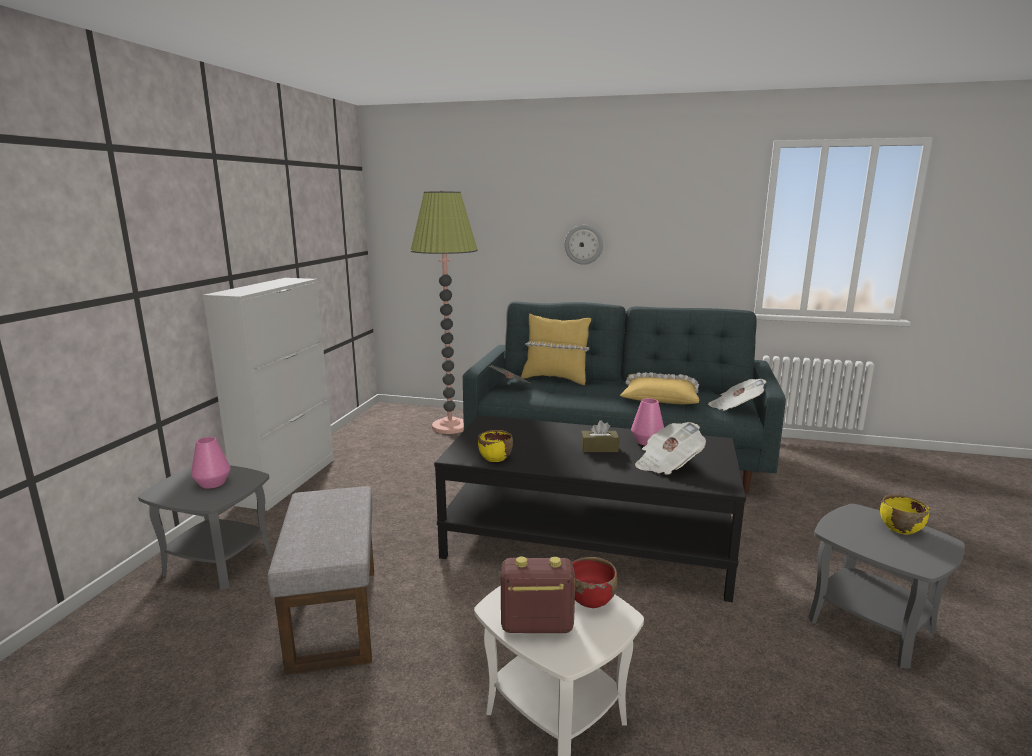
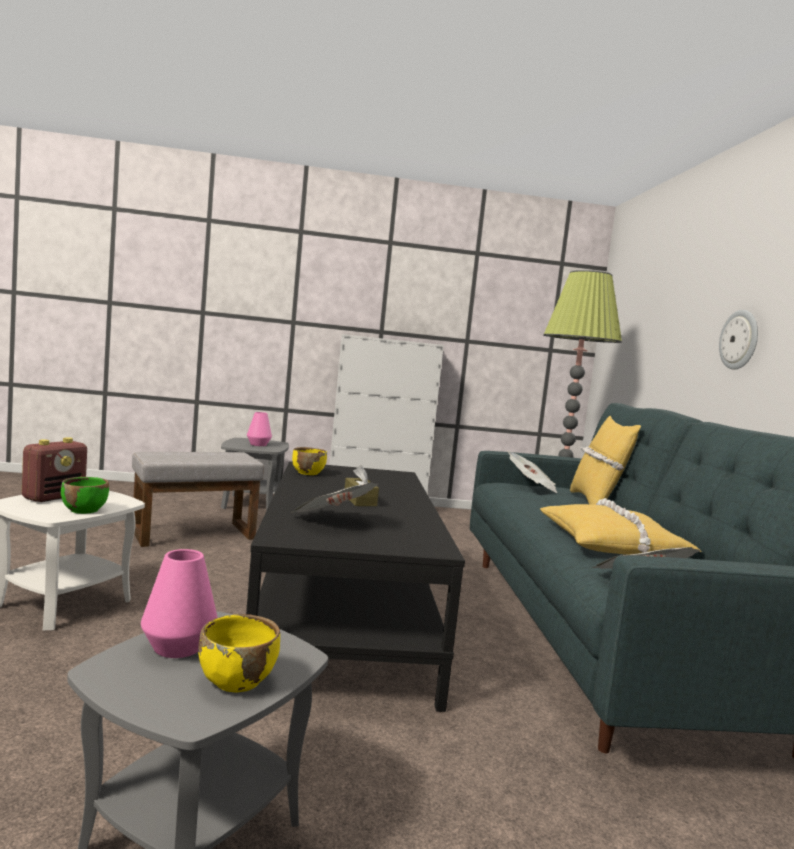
camera: 70 degrees right, 10 degrees down
(536, 626) = (54, 497): radio -> radio turned 45 degrees clockwise
(591, 599) = (84, 510): red bowl -> green bowl
(647, 441) = (399, 518): pink vase -> pink vase (178, 647)

